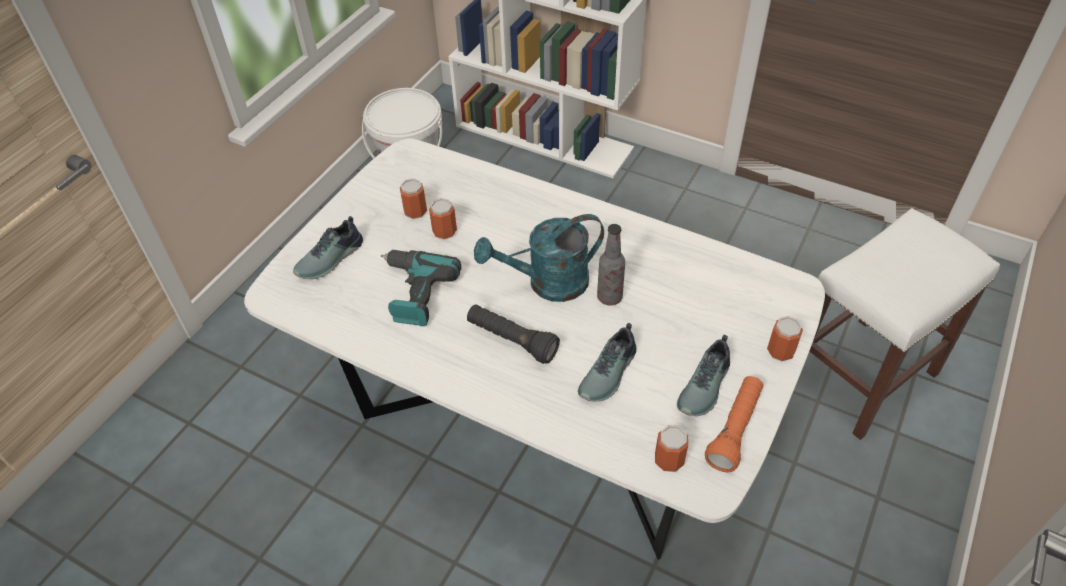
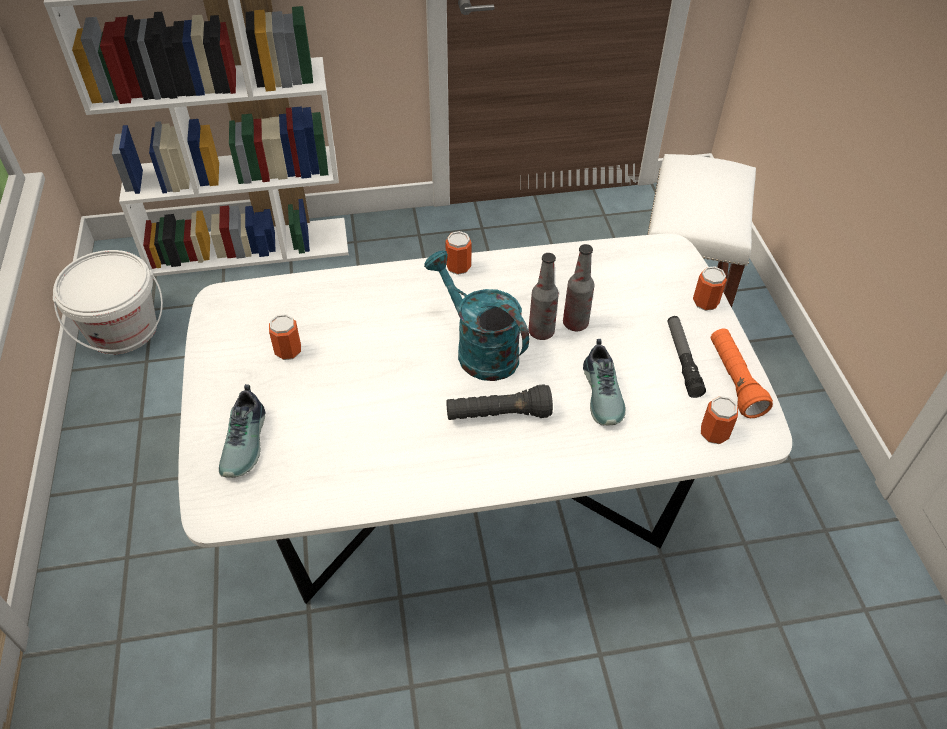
camera: 40 degrees left, 0 degrees up
(414, 293) = (365, 425): power drill -> none
(444, 231) = (337, 354): can -> can (458, 267)
(547, 284) = (479, 349): turquoise watering can -> turquoise watering can turned 105 degrees clockwise
(644, 306) = (575, 323): none -> bottle
(706, 386) = (683, 360): shoe -> flashlight

